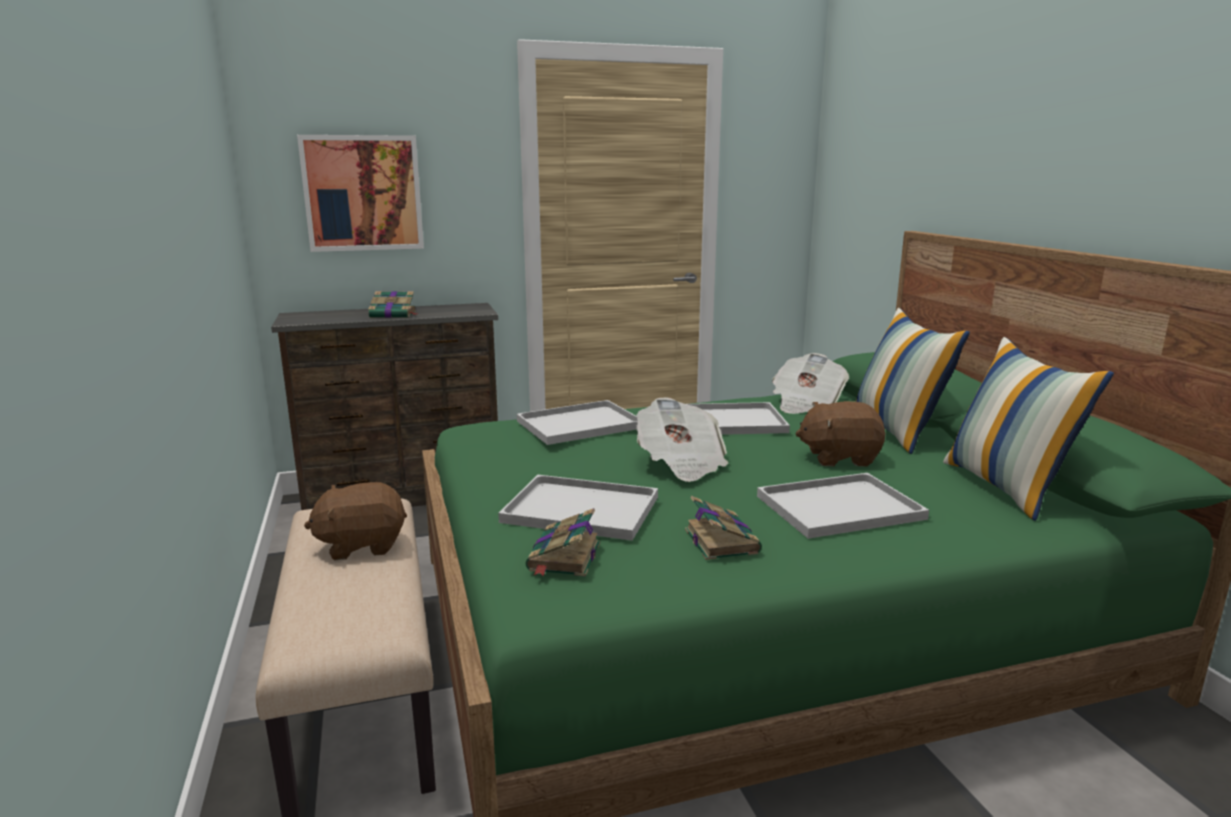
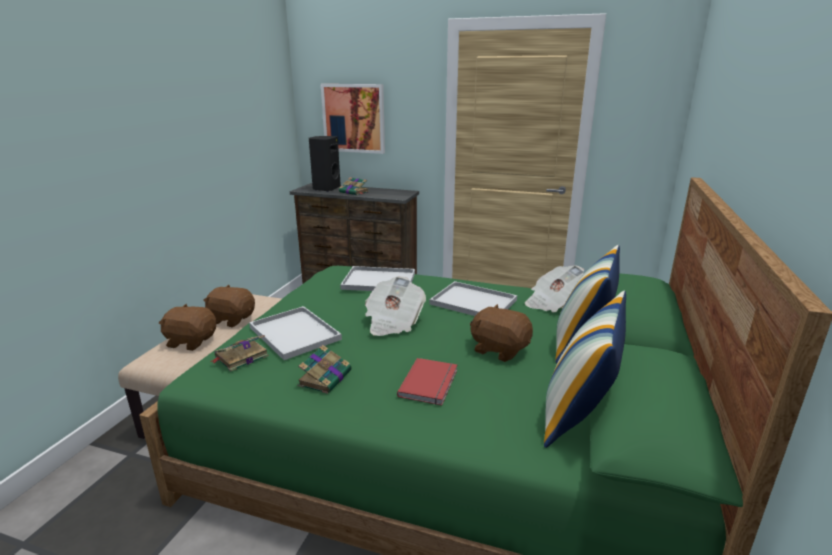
camera: 35 degrees right, 5 degrees up
(331, 316) = (325, 189): none -> black speaker
(344, 594) = (191, 341): none -> brown plush toy
(841, 506) = (430, 383): white tray -> red book

